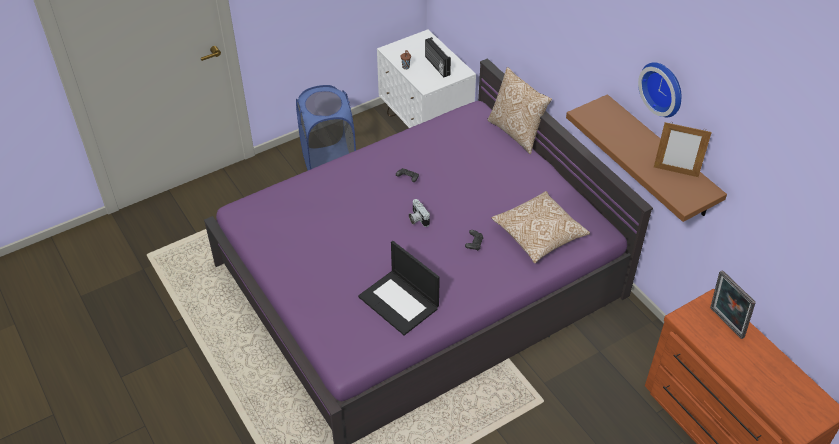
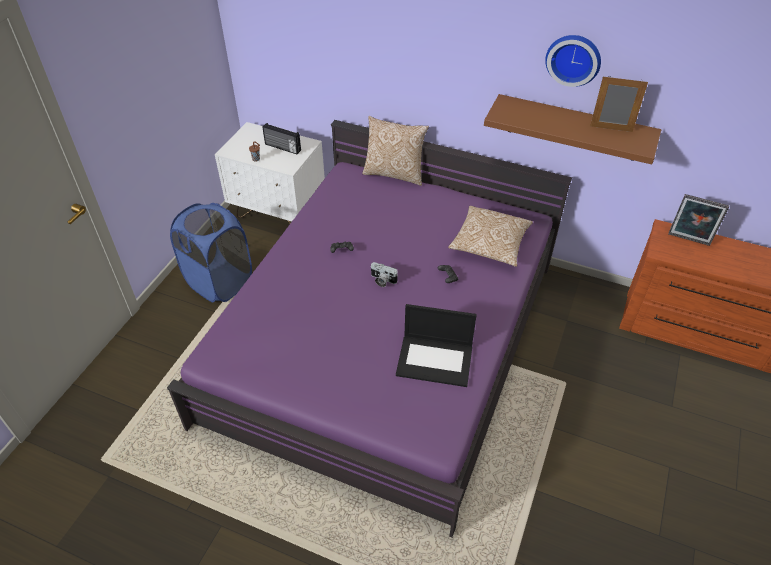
camera: 35 degrees left, 0 degrees up
(675, 172) = (611, 129): picture frame -> picture frame turned 150 degrees counterclockwise

